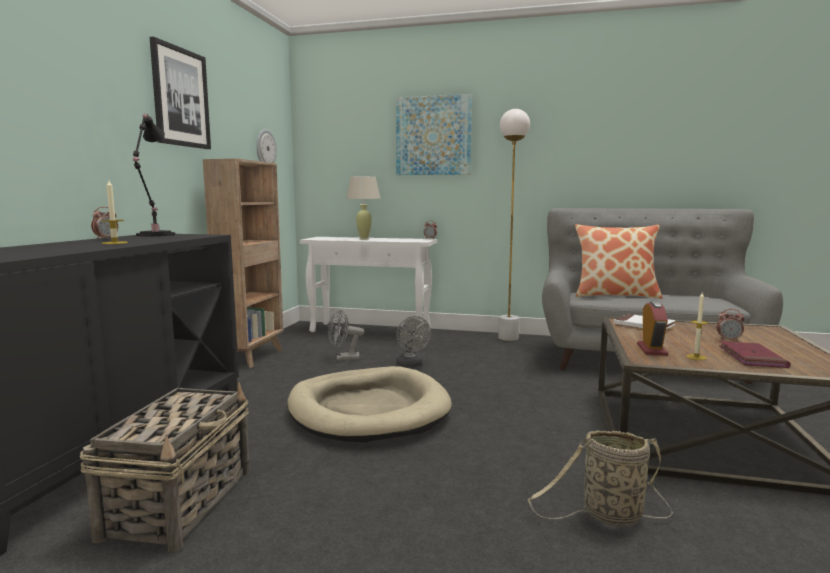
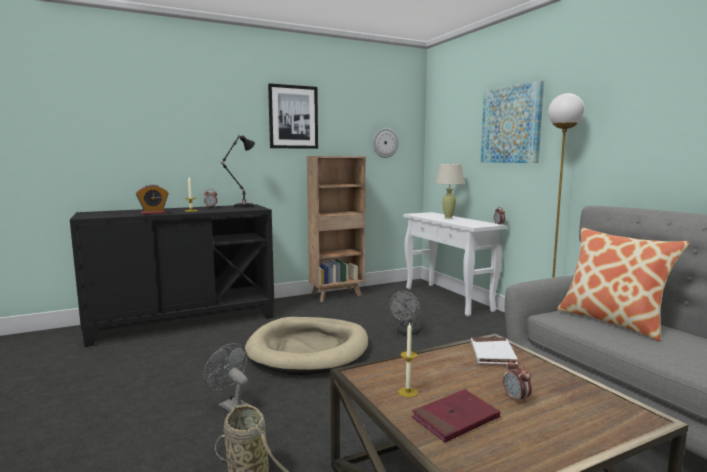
camera: 50 degrees right, 0 degrees up
(181, 502) = (153, 354): basket -> none
(343, 358) = (379, 313): grey fan -> grey fan (231, 406)
(651, 350) = (402, 371): alarm clock -> alarm clock (153, 213)

